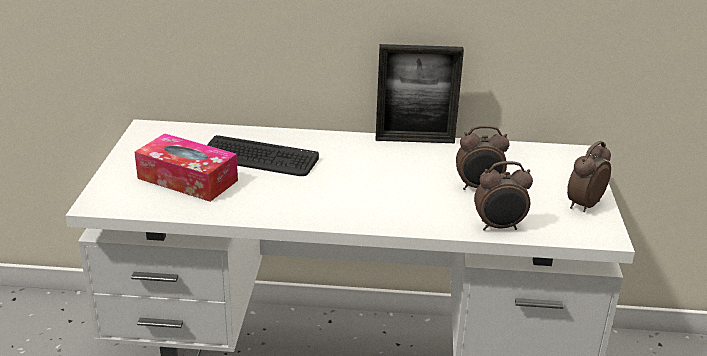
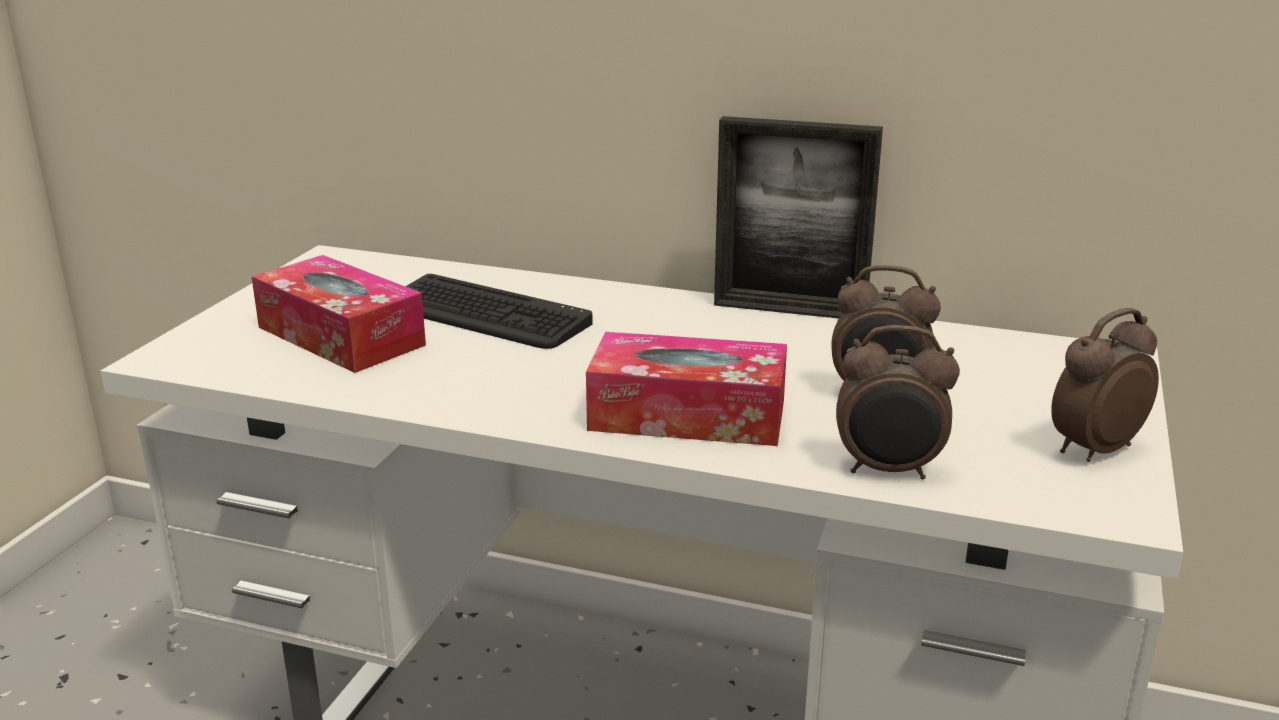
camera: 15 degrees right, 5 degrees down
(393, 208) = (687, 415): none -> tissue box

